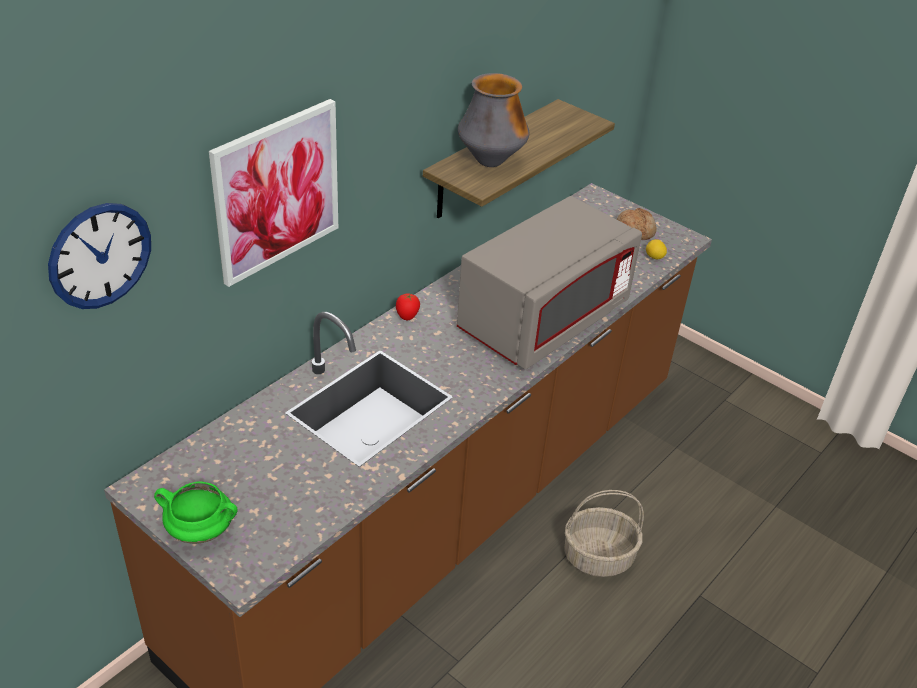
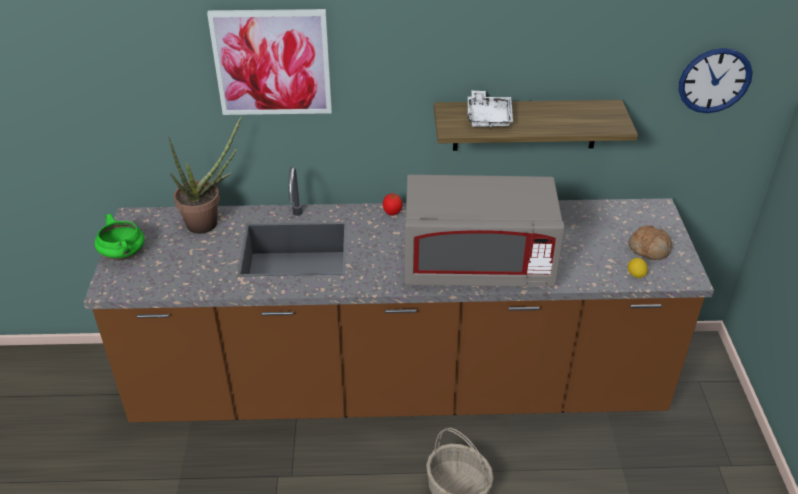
camera: 50 degrees right, 0 degrees up
(100, 256) = (119, 50): wall clock -> wall clock (714, 80)
(243, 436) = (209, 222): none -> potted plant
(490, 161) = (488, 117): vase -> white tray

